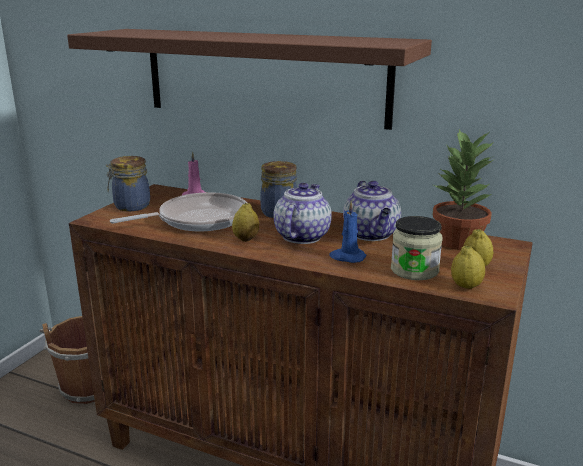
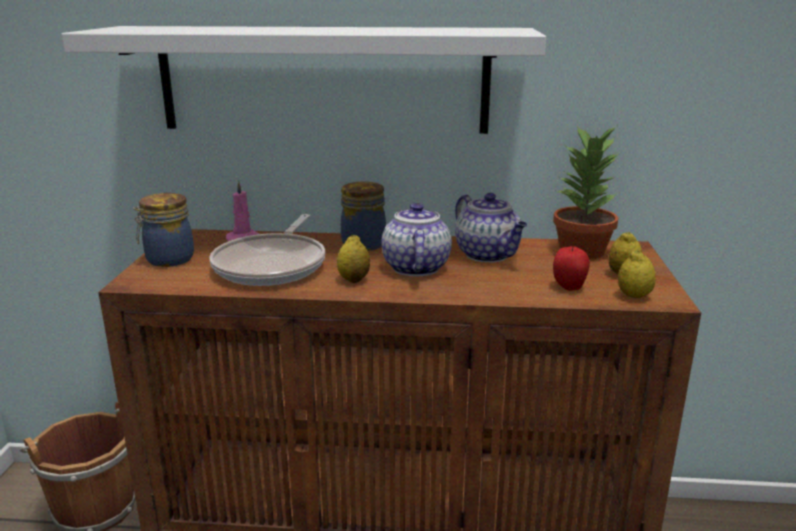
camera: 20 degrees left, 0 degrees up
(198, 220) = (273, 265): frying pan -> frying pan turned 150 degrees clockwise
(263, 76) = (323, 80): brown shelf -> white shelf
(347, 257) = (487, 284): blue candle -> none
(414, 270) = (568, 287): jar -> apple

